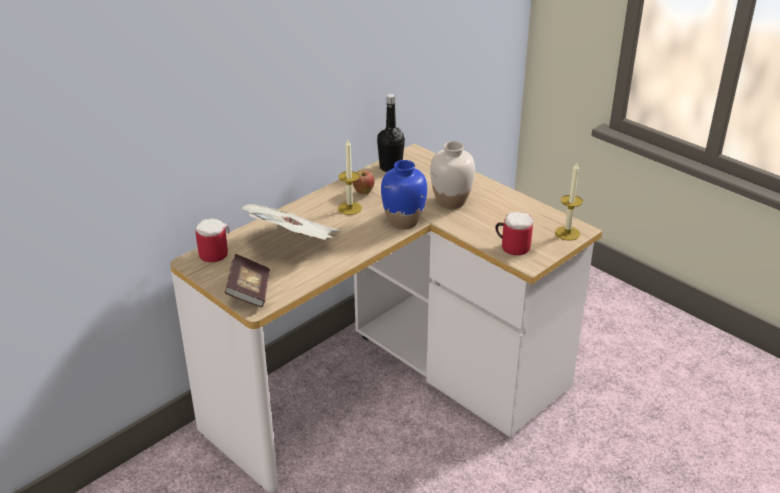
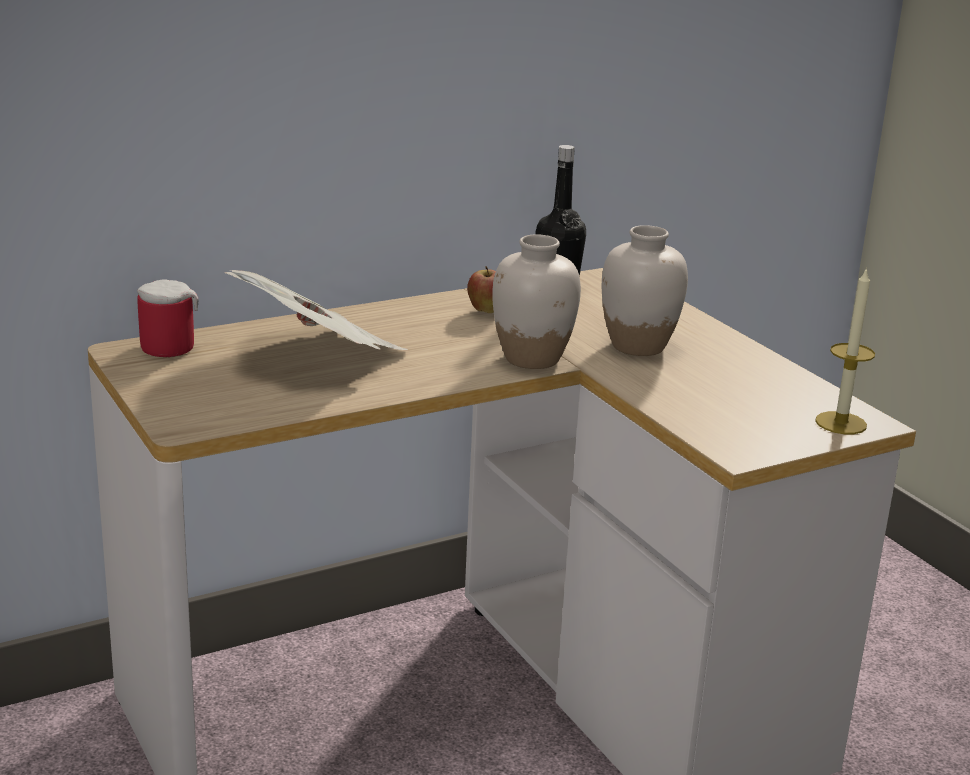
camera: 15 degrees right, 10 degrees down
(249, 292) = (188, 404): book -> none
(349, 208) = (447, 327): candle -> none
(403, 222) = (532, 359): blue vase -> white vase
(512, 246) = (718, 424): mug -> none

